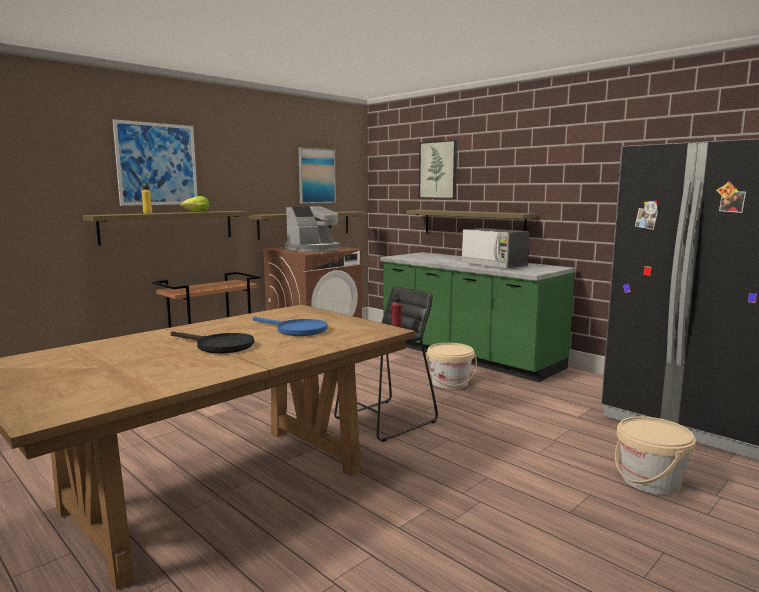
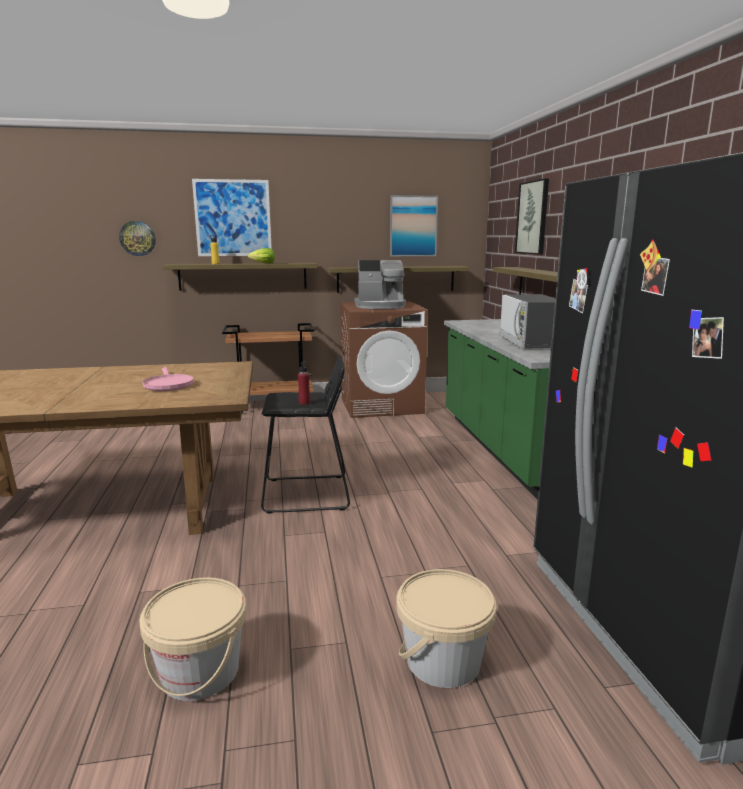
camera: 35 degrees right, 5 degrees up
(46, 185) = (137, 238): none -> wall clock
(218, 346) = (81, 387): black frying pan -> none
(296, 330) = (167, 384): blue frying pan -> pink frying pan
(450, 383) = (434, 475): beige bucket -> beige bucket (200, 672)

